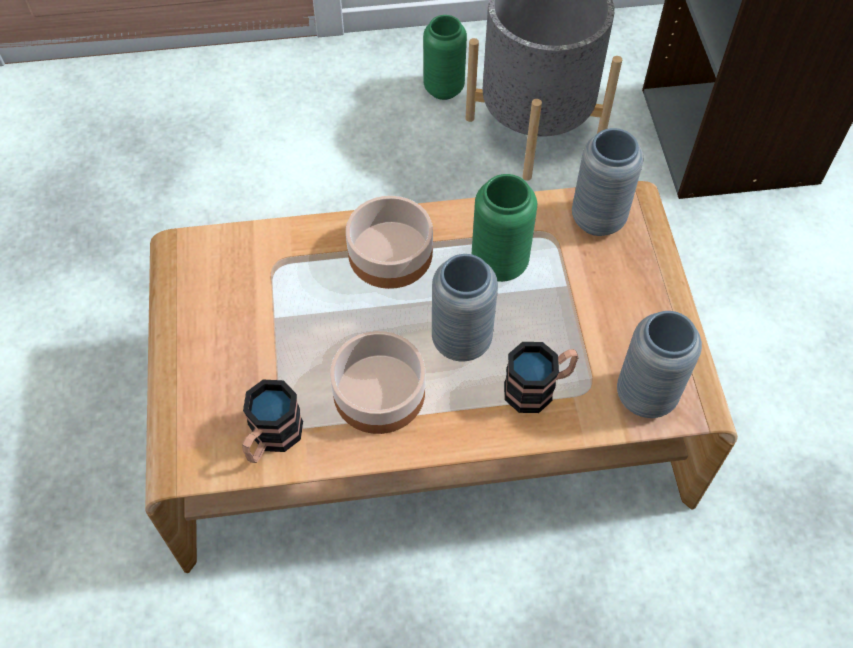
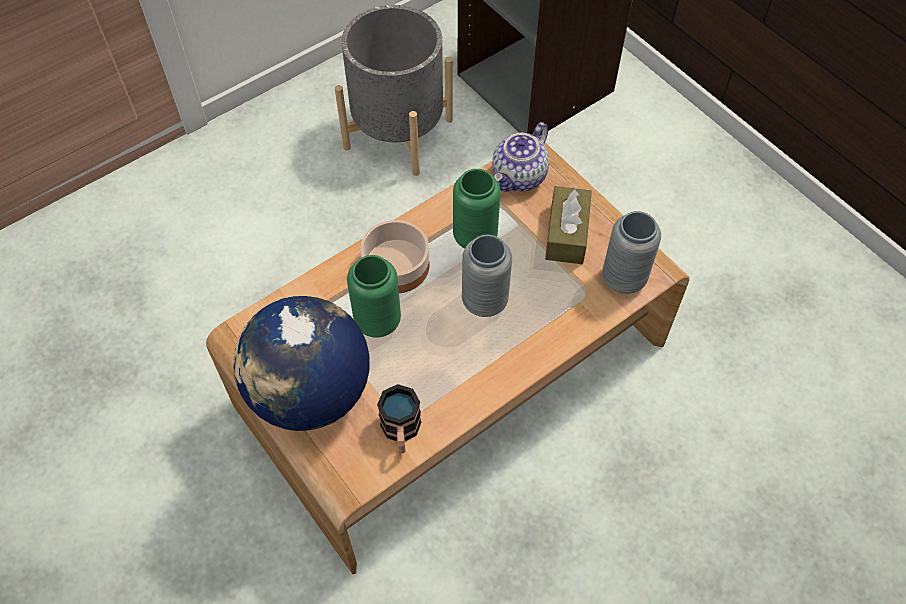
camera: 30 degrees left, 0 degrees up
(207, 347) = (310, 393): none -> globe
(378, 391) = (452, 363): bowl -> none
(444, 88) = (313, 133): green vase -> green vase (377, 321)
(538, 387) = (554, 307): mug -> none
(598, 219) = (519, 177): grey vase -> teapot
(611, 309) = (566, 234): none -> brown tissue box

